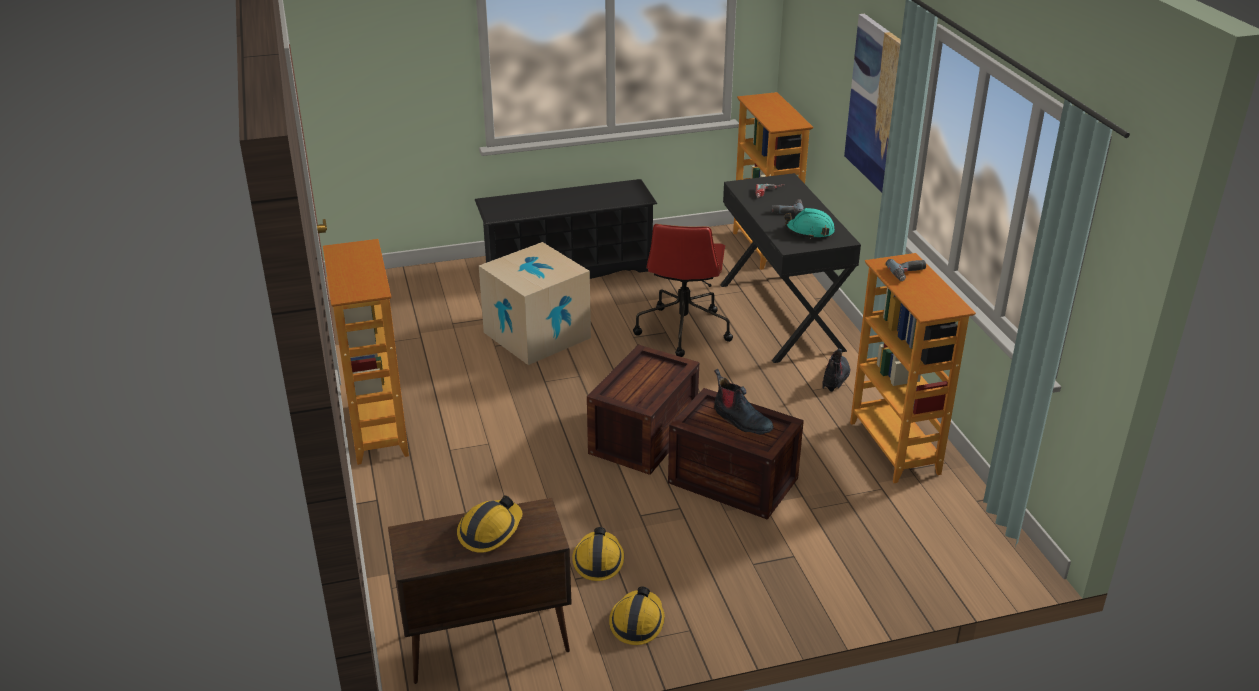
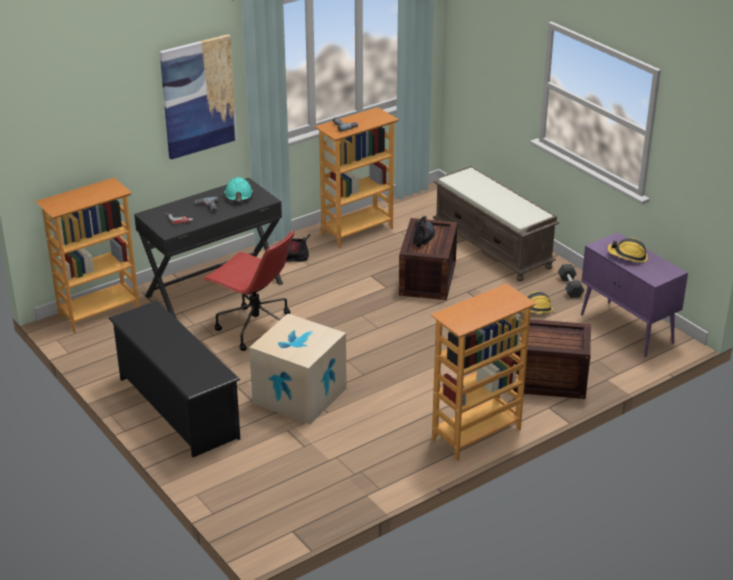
camera: 110 degrees left, 0 degrees up
(485, 643) = (627, 329): brown cabinet -> purple cabinet
(637, 622) = (570, 287): hard hat -> black dumbbell
(642, 436) = (404, 318): crate -> crate (546, 379)
(683, 329) = (255, 328): red office chair -> red office chair turned 45 degrees clockwise
(801, 574) = (493, 246): none -> brown bench

